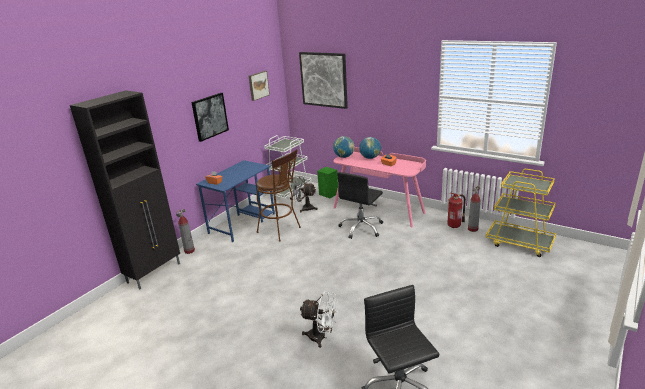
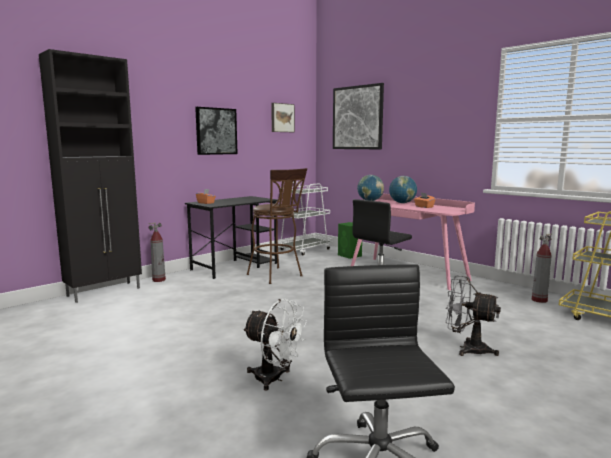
camera: 10 degrees right, 15 degrees down
(242, 223) = (235, 266): blue desk -> black desk
(304, 208) = (315, 263): grey fan -> grey fan (467, 348)
(455, 225) = (512, 294): fire extinguisher -> none

